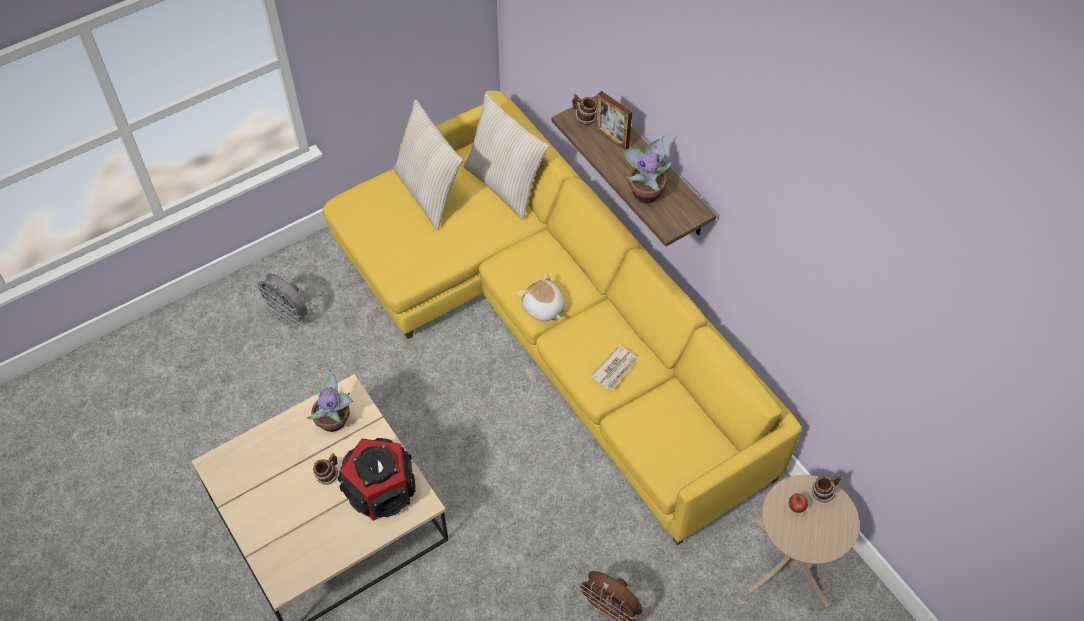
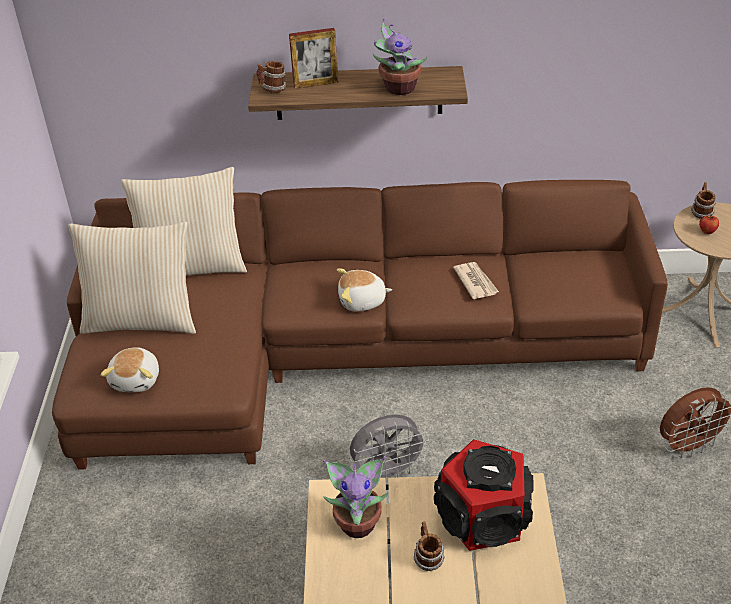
camera: 55 degrees left, 15 degrees down
(288, 316) = (122, 559): grey fan -> grey fan (387, 473)
(374, 227) = (137, 380): none -> plush toy
(547, 324) = (336, 352): yellow sofa -> brown sofa

